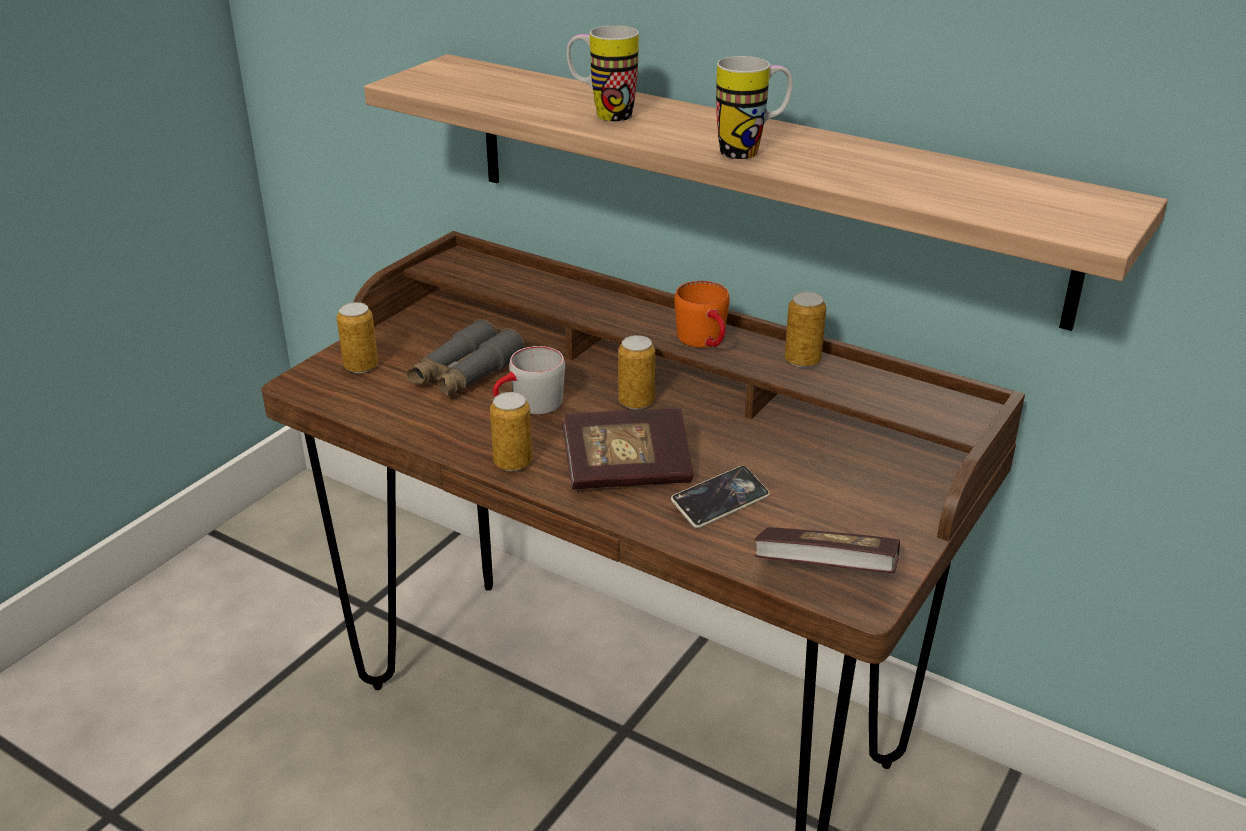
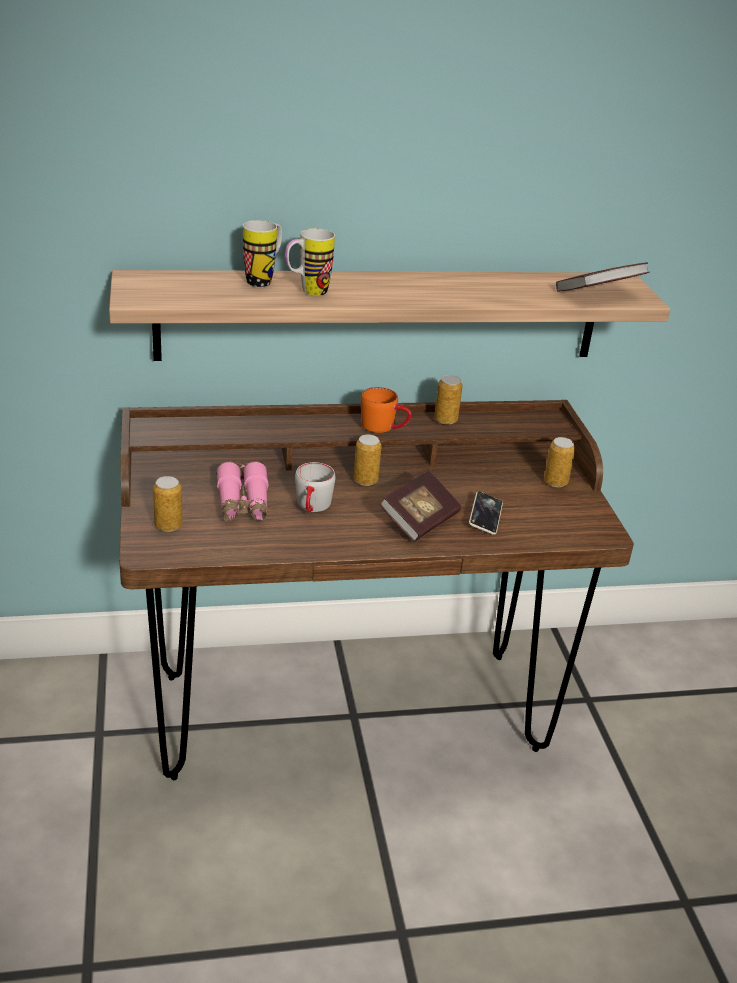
camera: 45 degrees left, 0 degrees up
(465, 374) = (243, 503): grey binoculars -> pink binoculars
(513, 463) = (355, 543): can -> can (555, 482)
(751, 151) = (428, 295): mug -> mug (264, 280)
(825, 573) = (576, 529): book -> book (598, 294)

